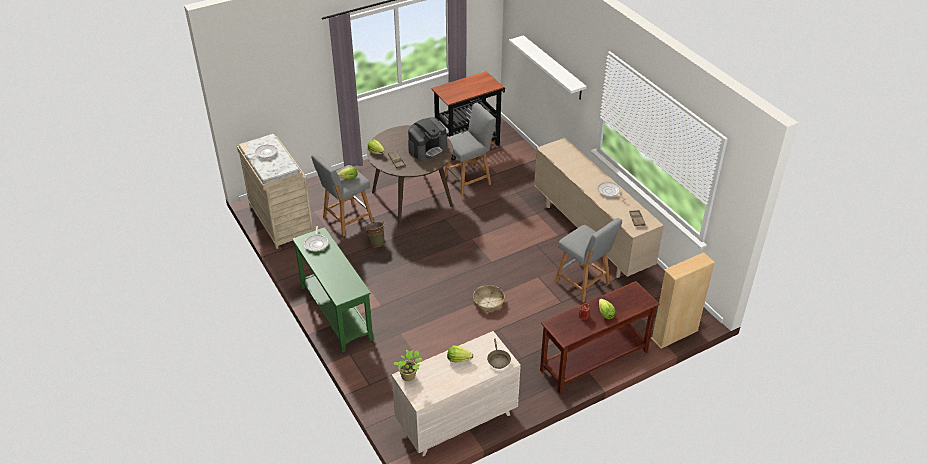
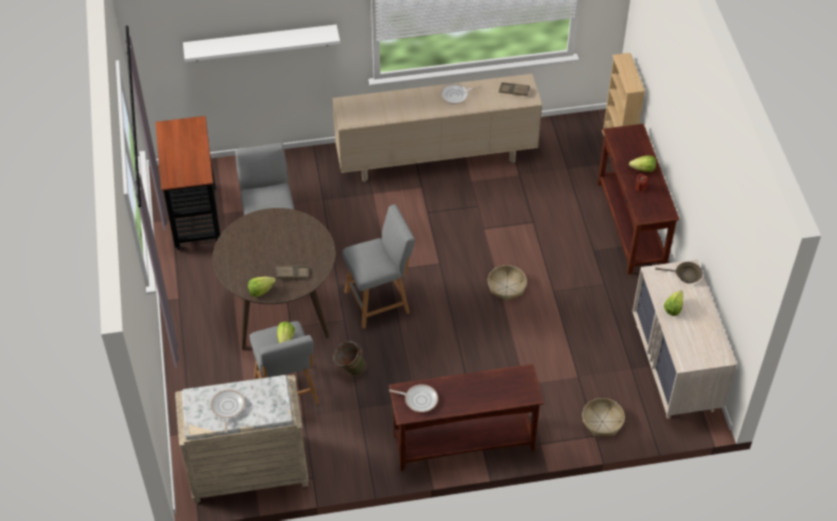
camera: 70 degrees left, 10 degrees up
(335, 313) = (463, 443): green console table -> brown console table
(384, 385) = (602, 421): none -> basket
(409, 376) = (685, 357): potted plant -> none
(427, 149) = (283, 235): coffee machine -> none
(584, 284) = (512, 193): grey stool -> grey stool (380, 301)

